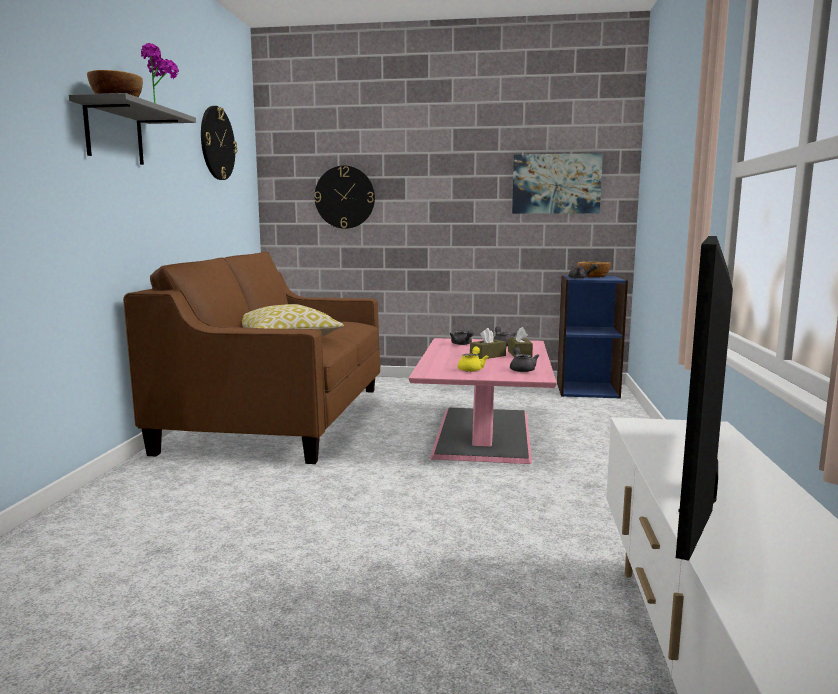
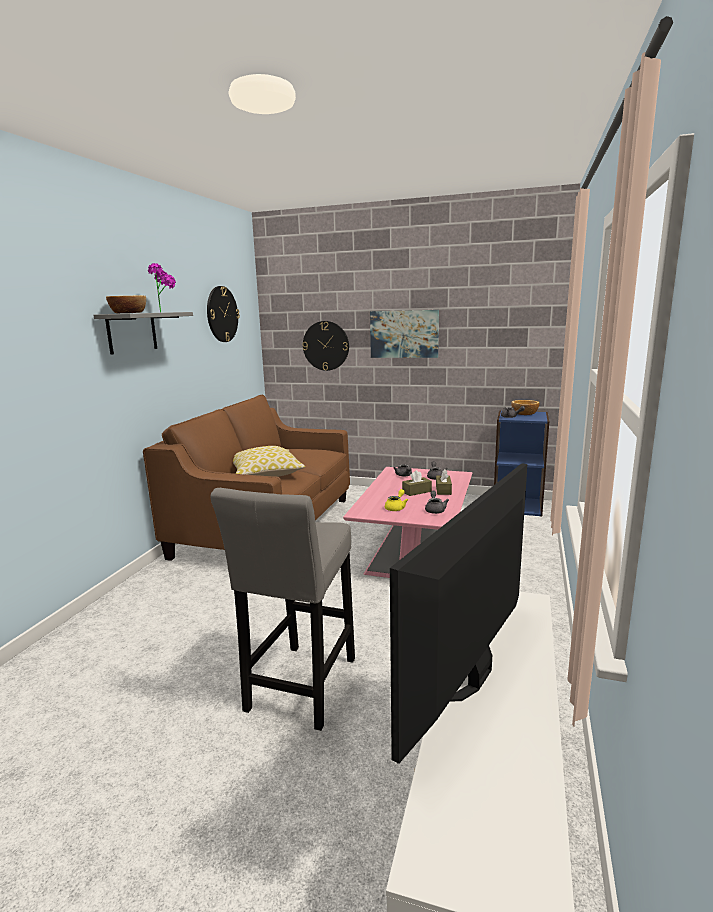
camera: 10 degrees right, 5 degrees up
(398, 579) = (300, 689): none -> grey stool
(556, 184) = (495, 335): picture -> picture (404, 334)

